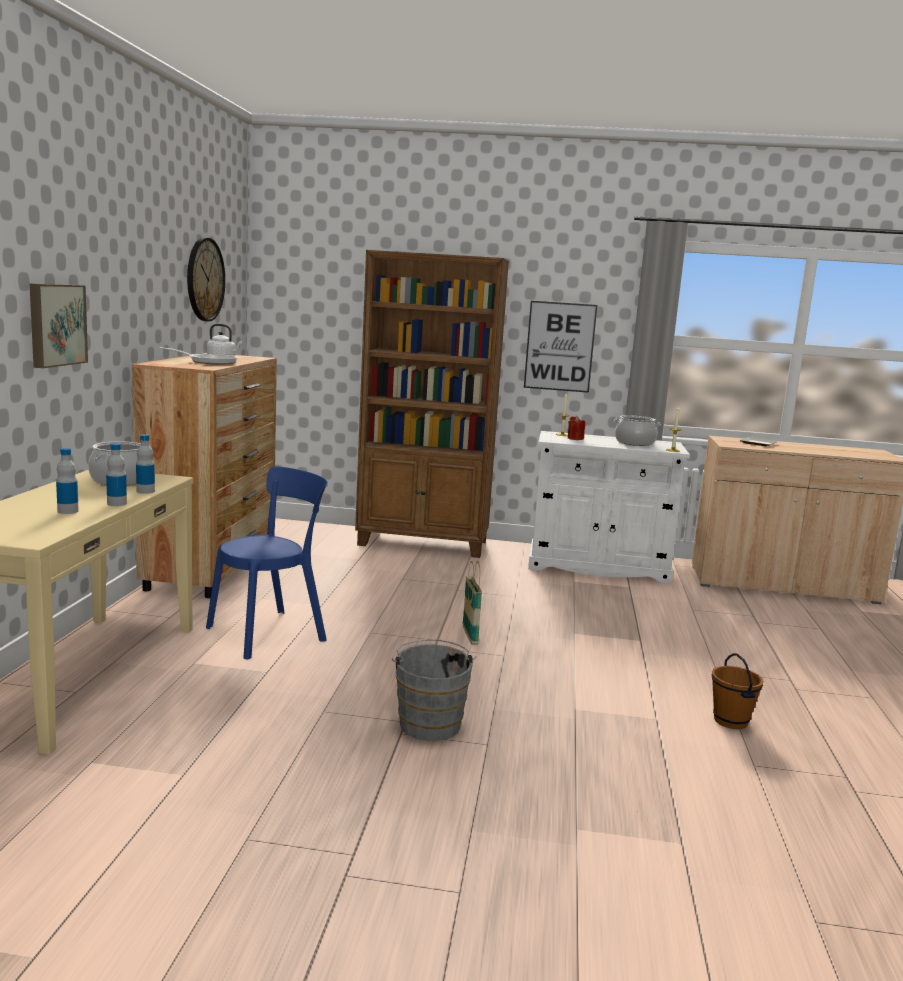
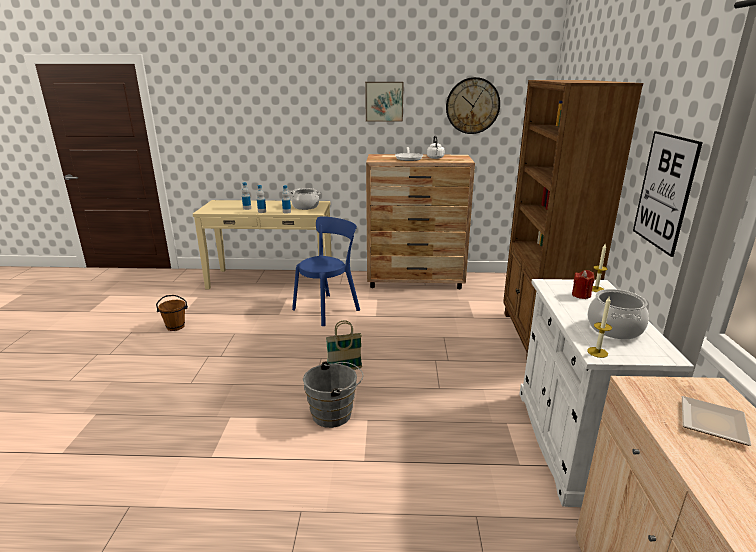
camera: 85 degrees right, 10 degrees up
(55, 324) = (305, 130): picture -> picture (384, 101)
(271, 632) = (328, 308): blue chair -> blue chair turned 90 degrees counterclockwise
(429, 722) = (218, 363): grey bucket -> grey bucket (335, 414)
(730, 721) = (200, 503): brown bucket -> brown bucket (175, 327)

